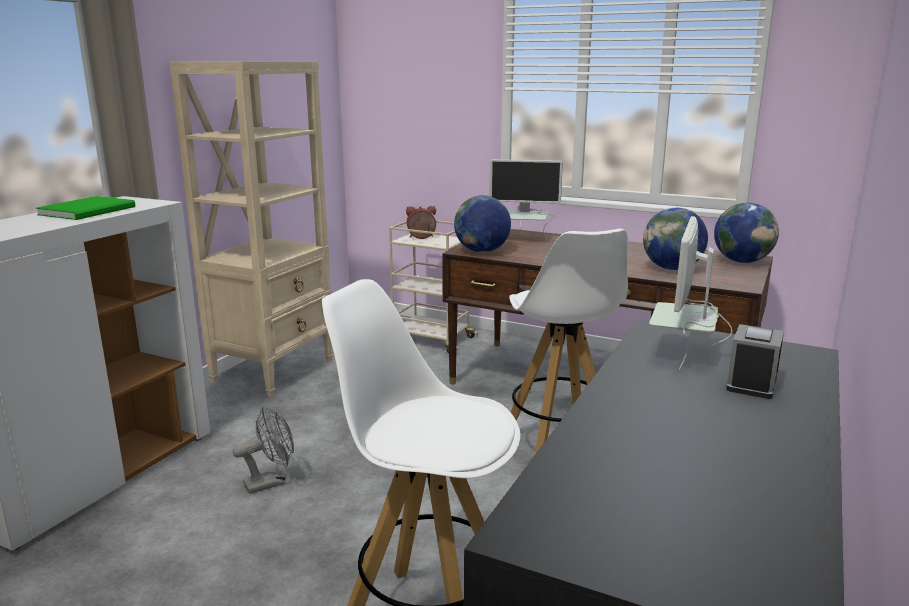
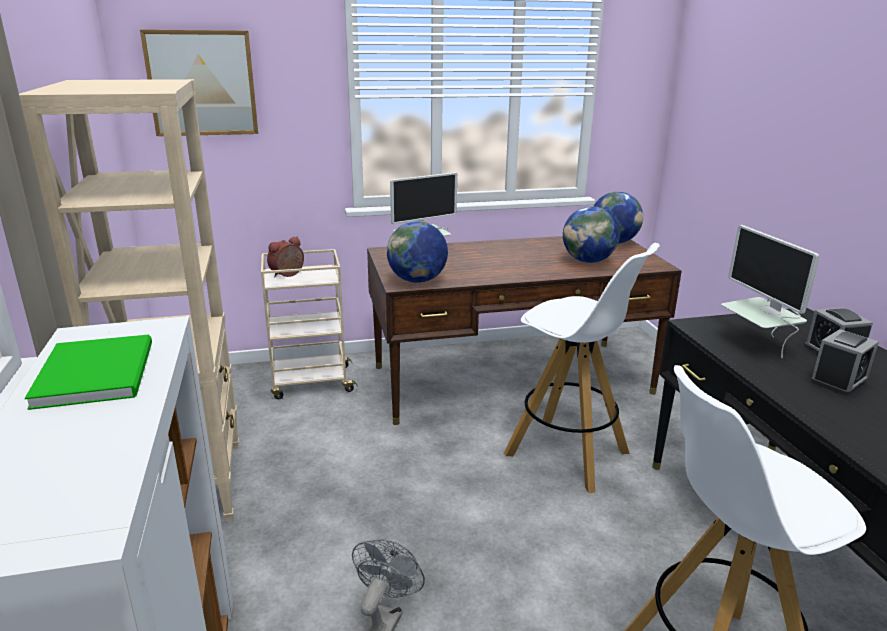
camera: 40 degrees left, 5 degrees up
(395, 75) = (202, 83): none -> picture
(695, 399) = (838, 381): none -> alarm clock

